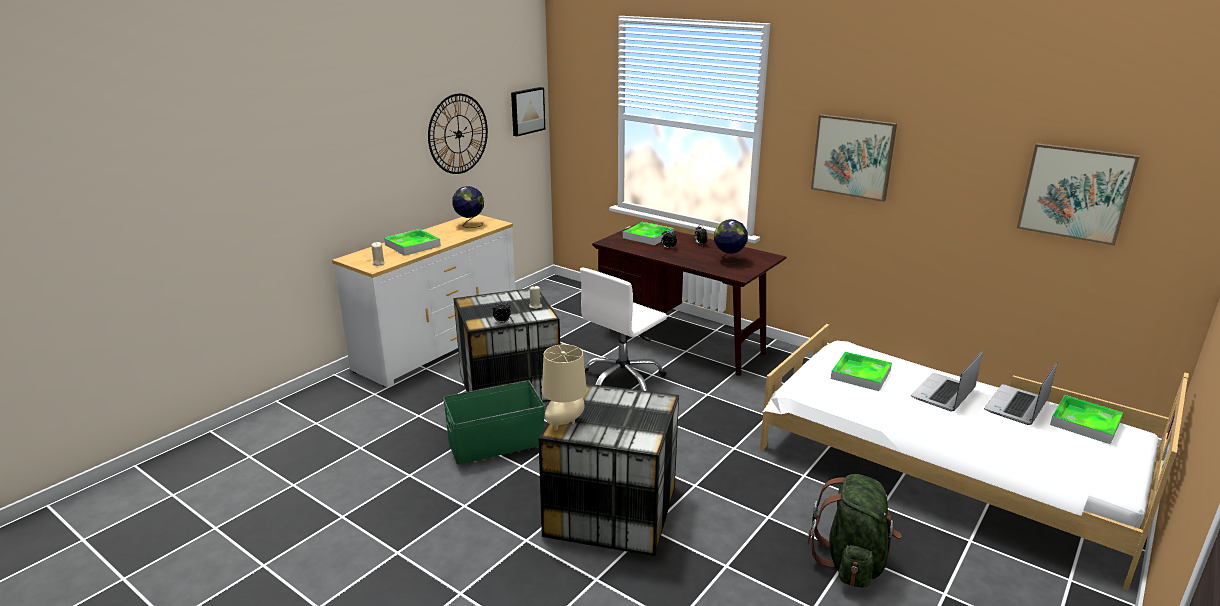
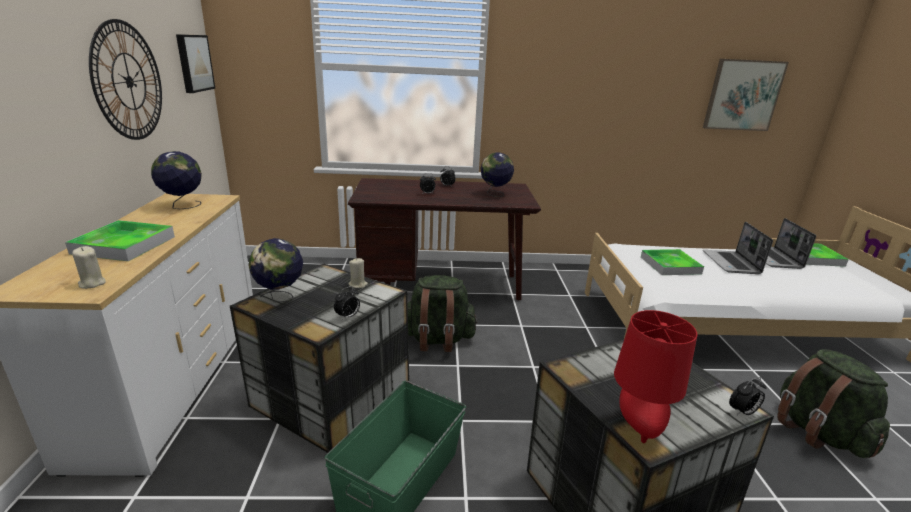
camera: 40 degrees left, 0 degrees up
(482, 301) = (280, 298): none -> globe
(565, 424) = (637, 426): beige table lamp -> red table lamp
(622, 380) = (437, 340): white office chair -> green backpack
(641, 445) = (742, 412): none -> alarm clock
(648, 236) = (391, 187): tray -> none
(853, 157) = (574, 85): picture -> none

